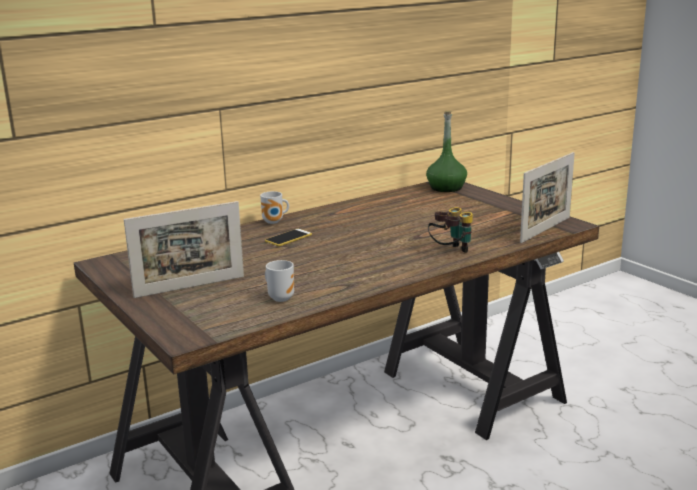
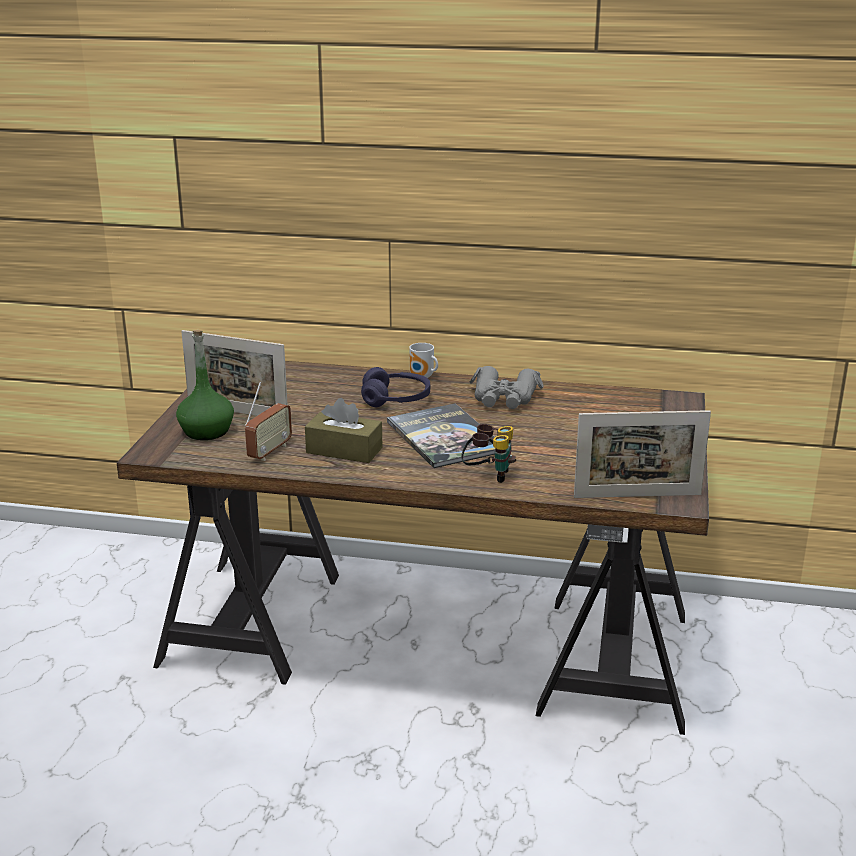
camera: 45 degrees right, 5 degrees up
(280, 298) = (269, 451): mug -> radio
(288, 238) = (396, 399): phone -> purple headphones
(330, 276) = (344, 450): none -> brown tissue box
(354, 214) = (504, 398): none -> grey binoculars
(374, 244) = (445, 437): none -> book
(446, 188) = (664, 405): green bottle -> green bottle (206, 431)

